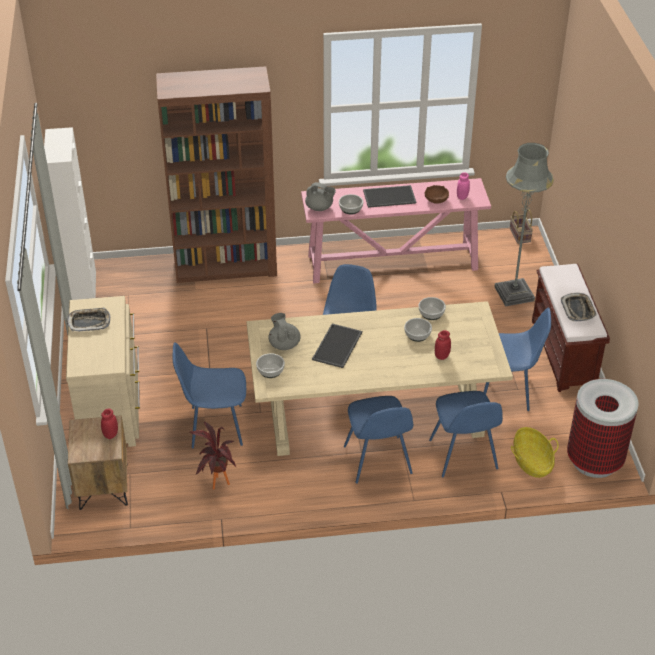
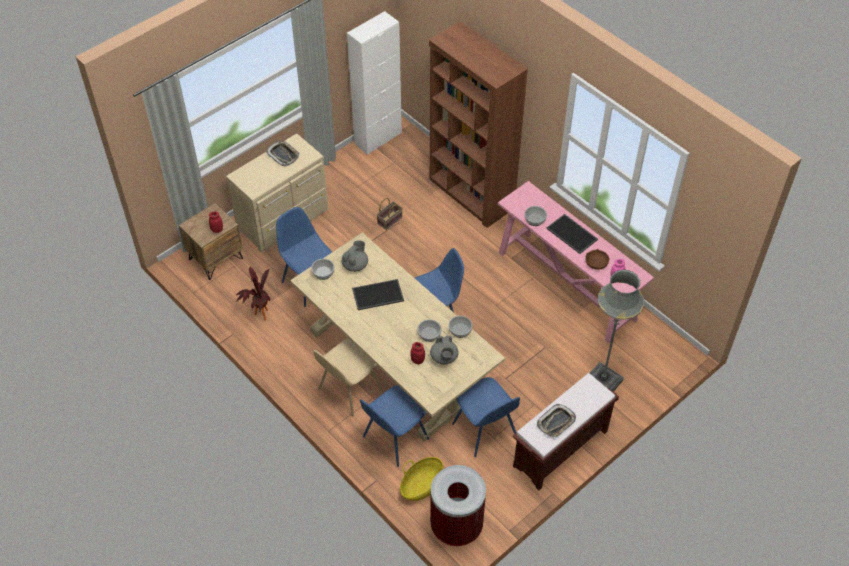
camera: 55 degrees right, 10 degrees up
(319, 208) = (518, 201): grey teapot -> grey teapot (444, 357)
(378, 461) = (349, 390): blue chair -> beige chair
(519, 235) = (680, 348): basket -> basket (389, 220)

